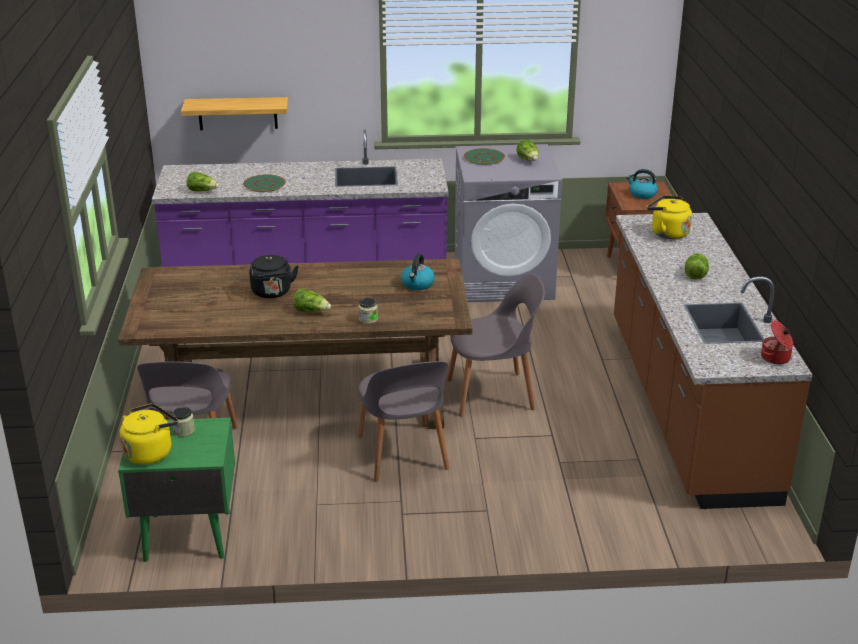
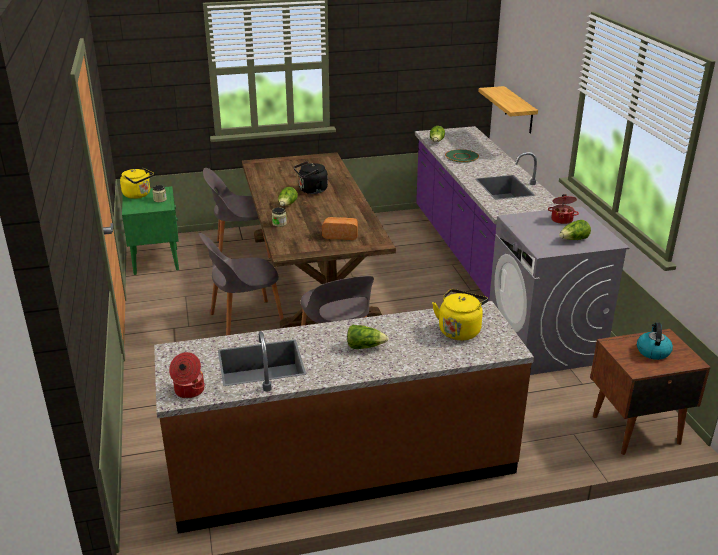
camera: 80 degrees right, 0 degrees up
(417, 284) = (340, 235): kettle -> bread
(484, 157) = (562, 219): green plate -> cooking pot

